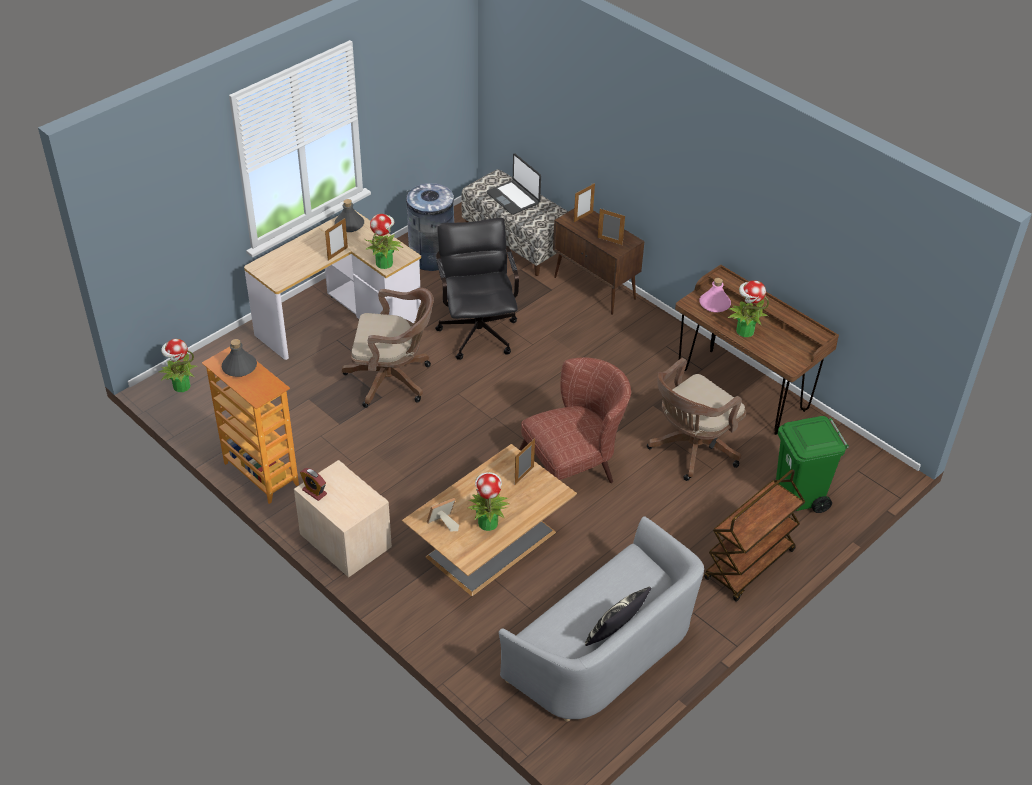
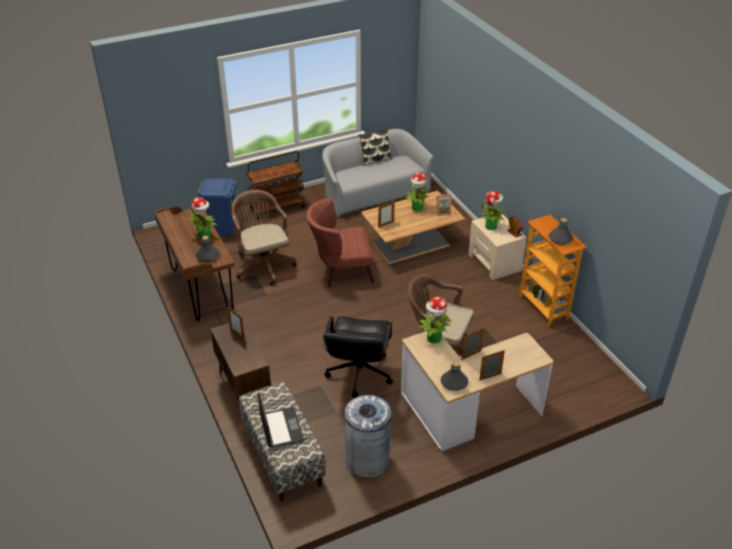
camera: 160 degrees left, 5 degrees down
(181, 386) = (602, 382): potted plant -> potted plant (491, 226)
(583, 217) = (242, 362): picture frame -> picture frame (490, 377)
(691, 450) = (263, 264): brown office chair -> brown office chair turned 90 degrees counterclockwise
(715, 304) = (207, 255): pink bottle -> grey bottle
(799, 497) = (222, 230): green trash can -> blue trash can

